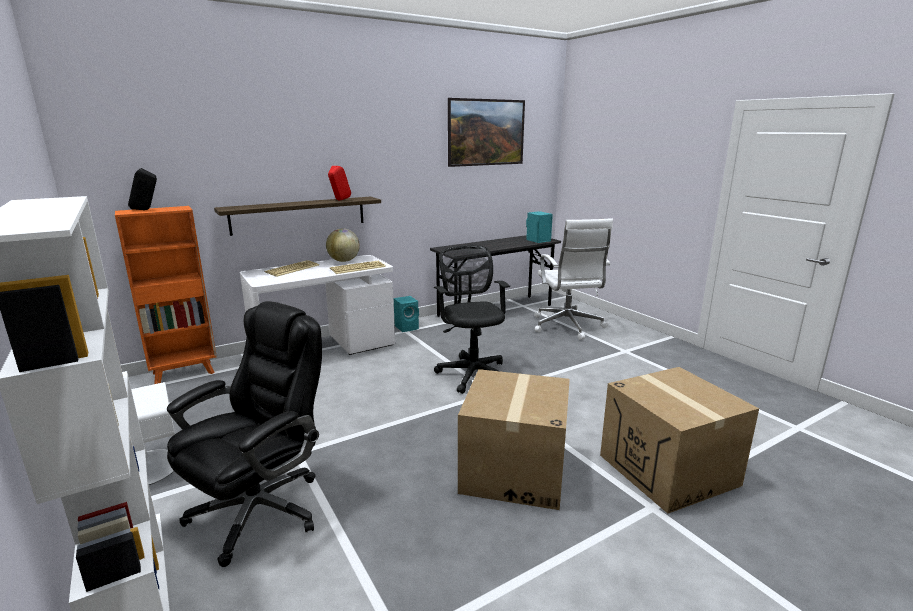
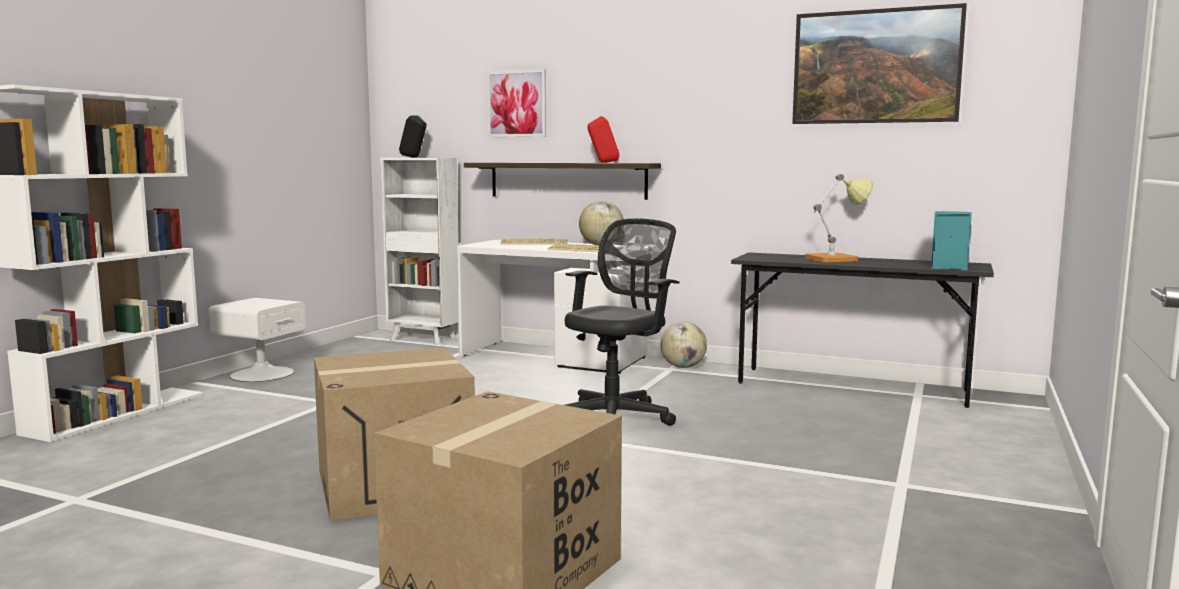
camera: 55 degrees right, 10 degrees down
(185, 373) = (424, 339): orange bookcase -> white bookcase
(245, 154) = (517, 104): none -> picture
(260, 510) = (232, 415): black office chair -> none
(407, 327) = (683, 367): turquoise speaker -> globe
(484, 244) = (836, 259): none -> table lamp
(567, 326) = (905, 432): white office chair -> none

